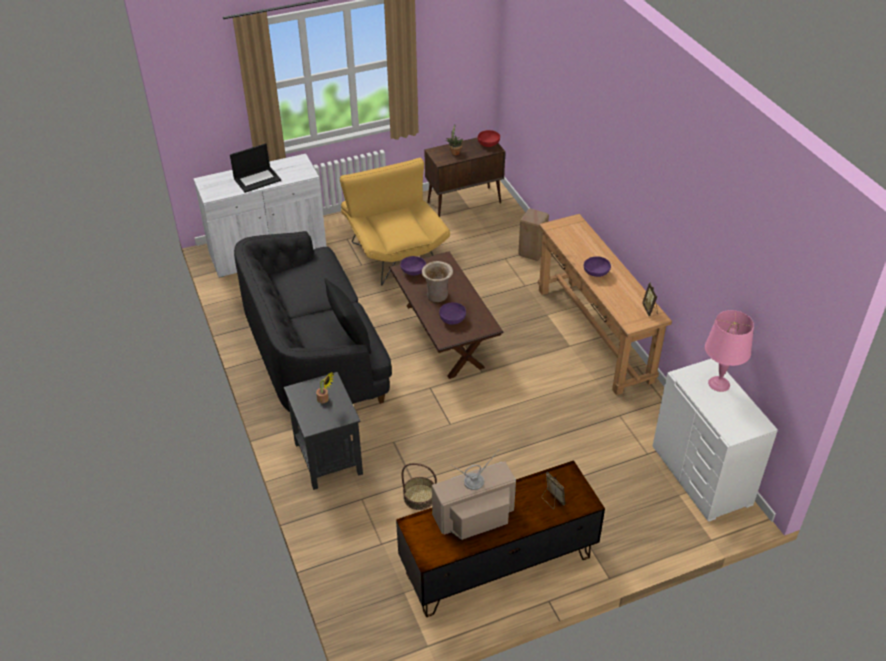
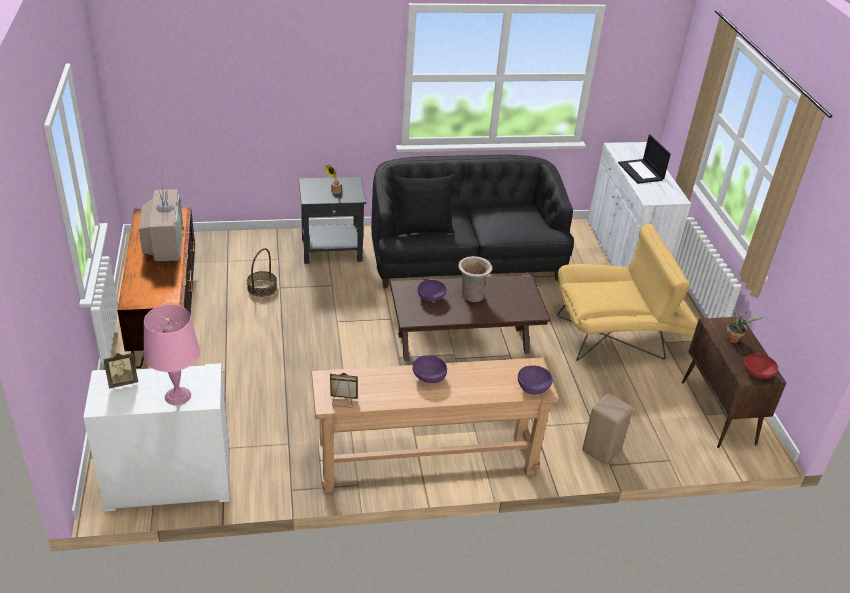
camera: 100 degrees right, 5 degrees down
(413, 272) = (518, 287): purple bowl -> purple bowl (533, 387)
(552, 500) = (148, 283): picture frame -> picture frame (123, 382)

